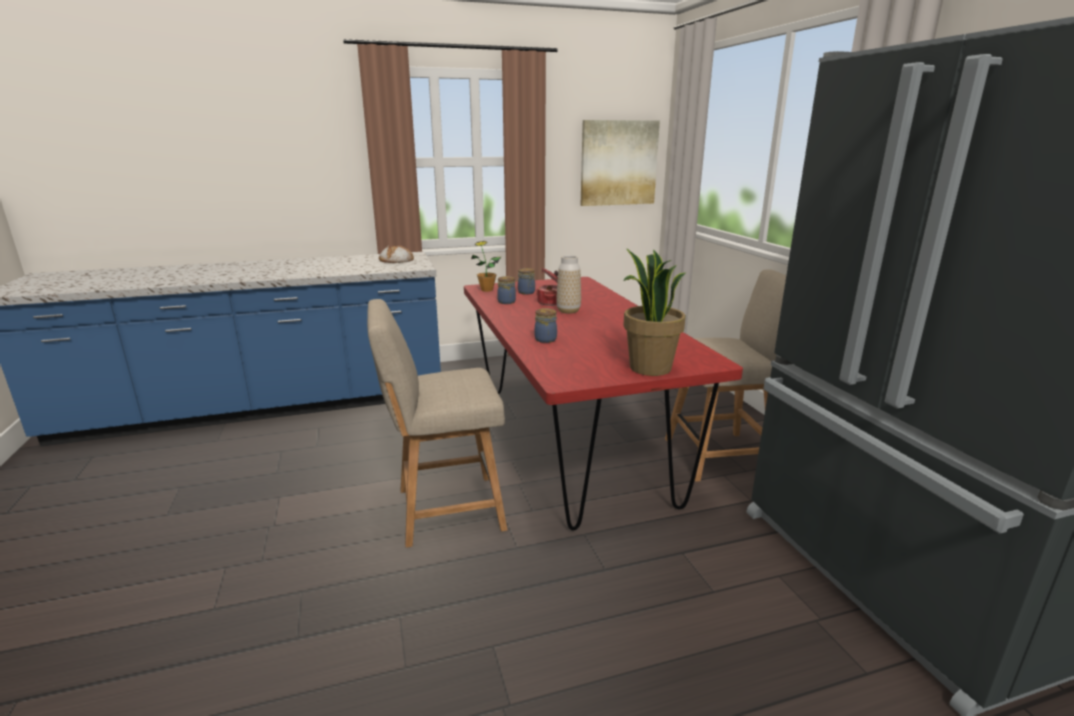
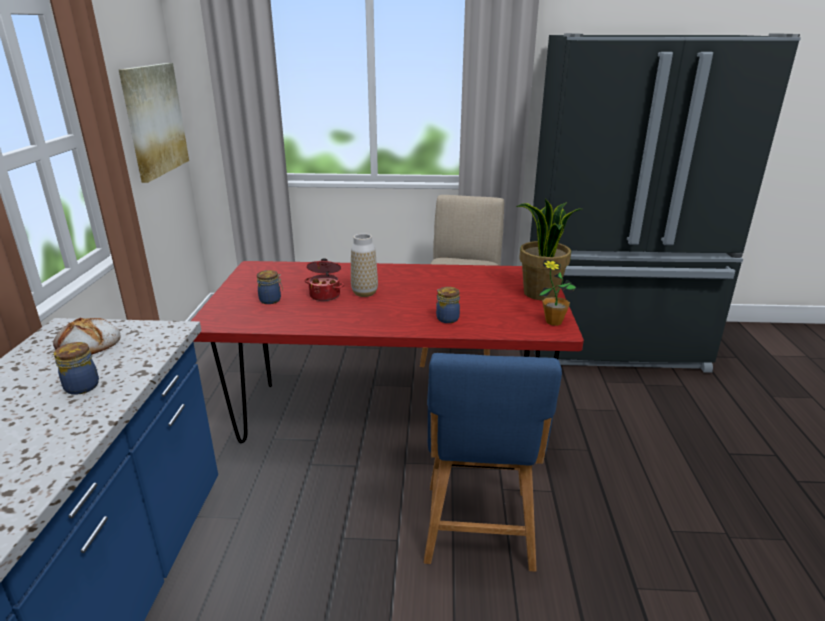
camera: 70 degrees left, 5 degrees up
(444, 510) = (478, 531): beige chair -> blue chair
(486, 290) = (228, 320): potted plant -> potted plant (553, 322)
(506, 302) = (296, 316): jar -> jar (81, 386)

